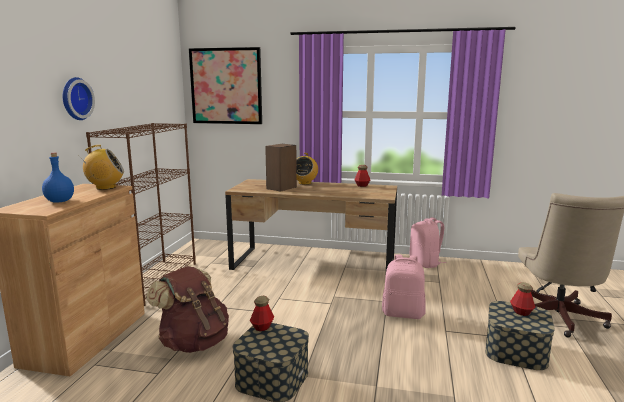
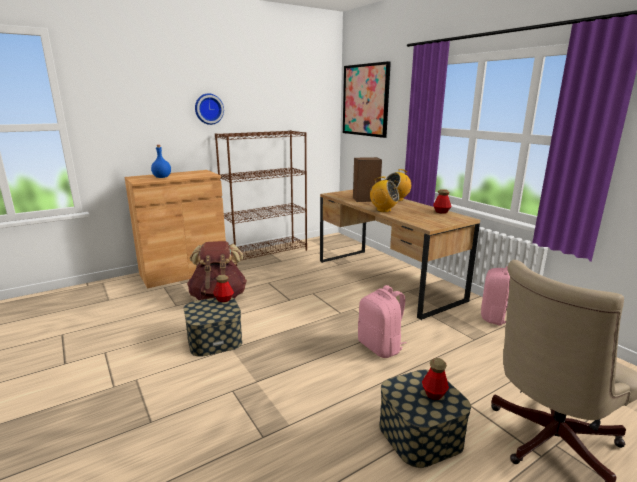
camera: 45 degrees right, 5 degrees up
(105, 187) = (205, 174): radio -> radio (383, 210)

